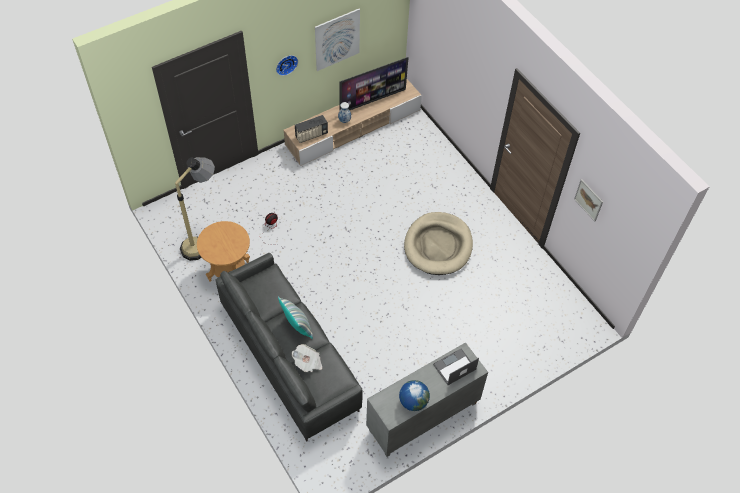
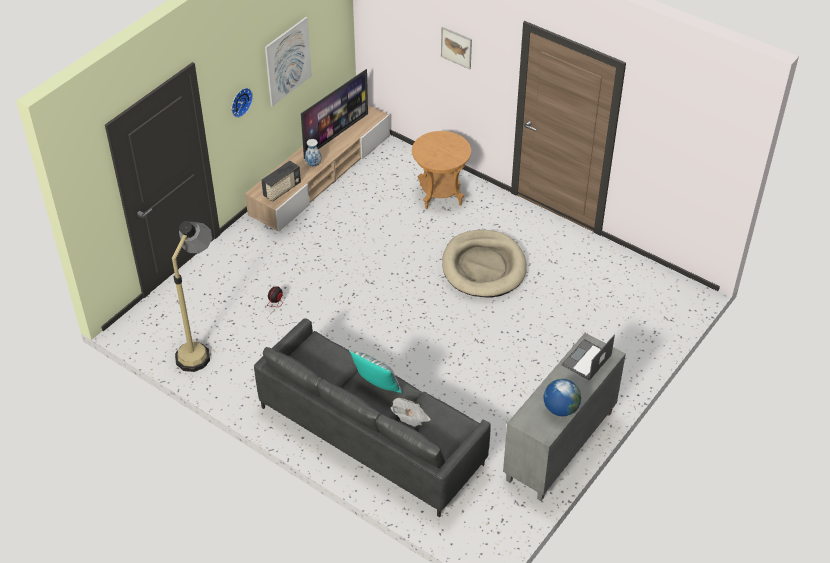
camera: 20 degrees left, 10 degrees down
(229, 271) = (249, 368): brown side table -> brown side table (440, 194)
(588, 200) = (653, 140): picture -> picture (456, 47)

